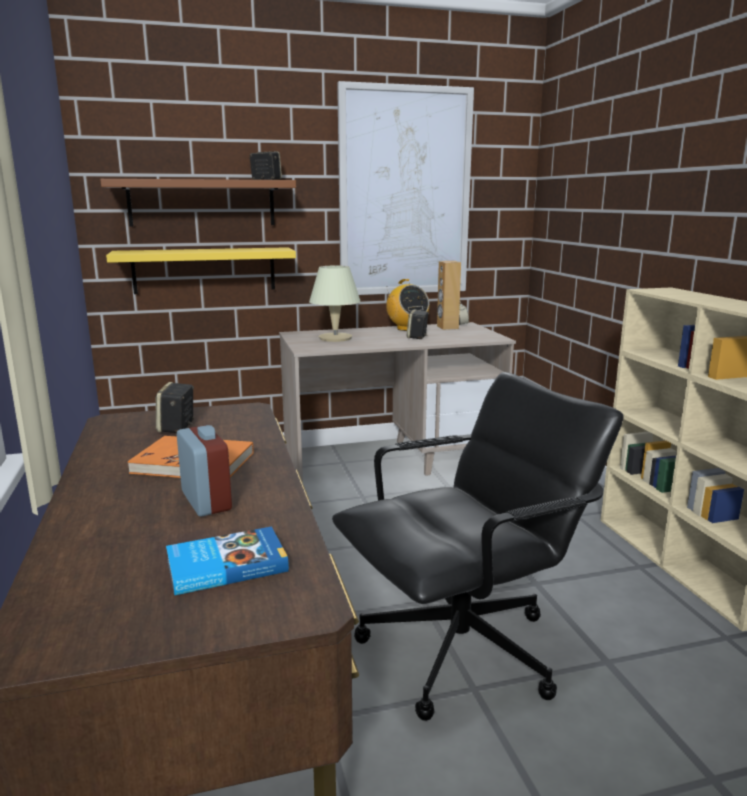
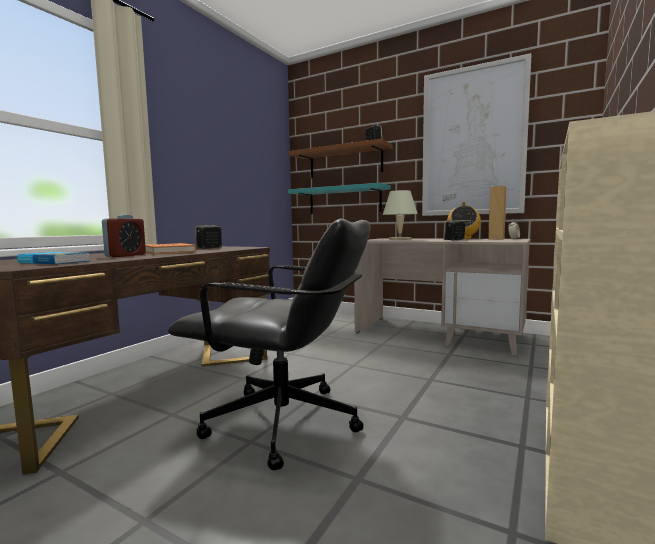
camera: 45 degrees right, 10 degrees down
(204, 270) = (344, 200): yellow shelf -> turquoise shelf

